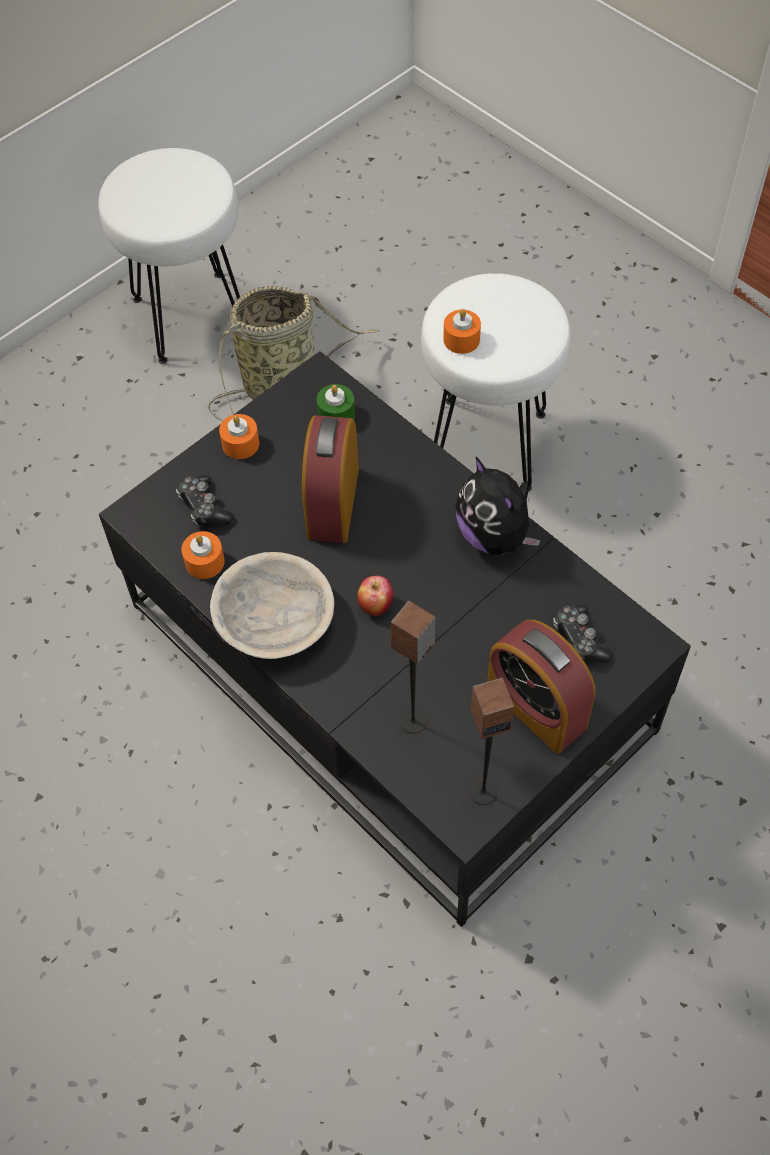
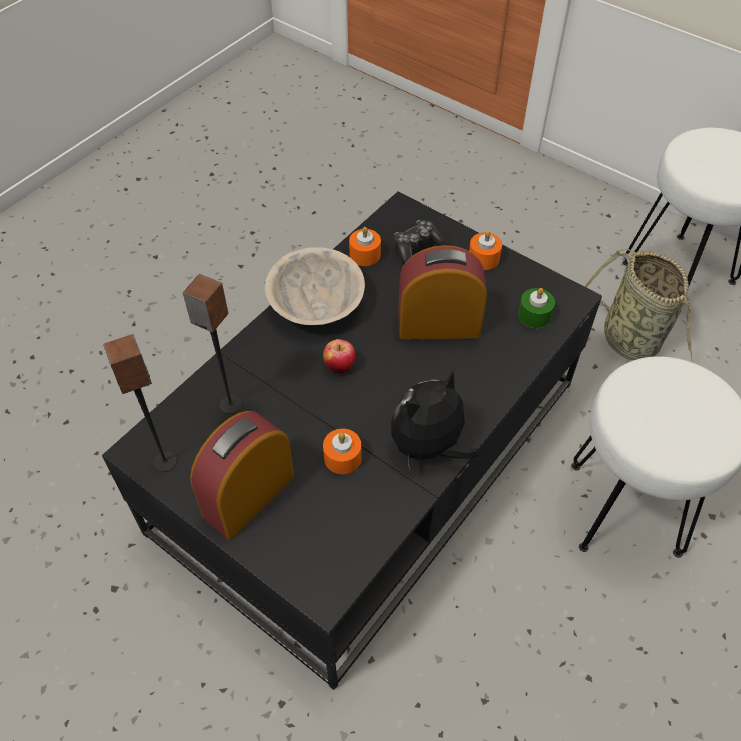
camera: 80 degrees right, 5 degrees down
(461, 339) = (641, 385): orange candle -> orange candle (342, 457)
(579, 639) = (323, 527): game controller -> none

